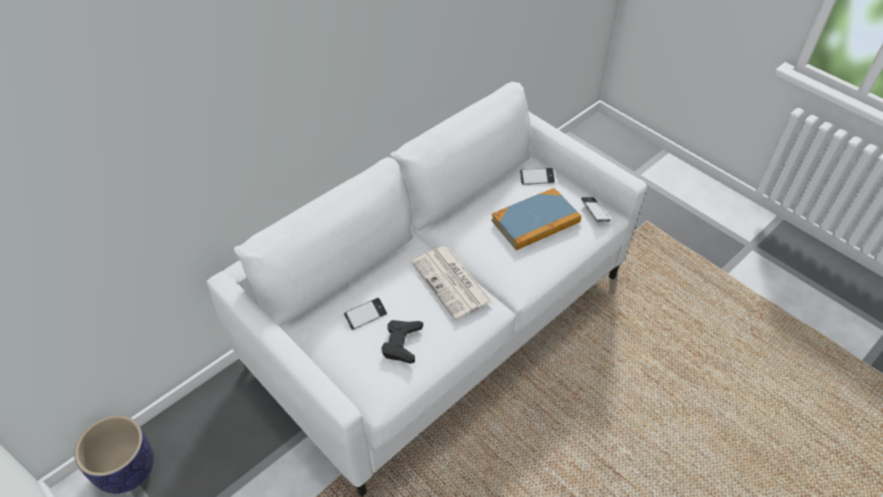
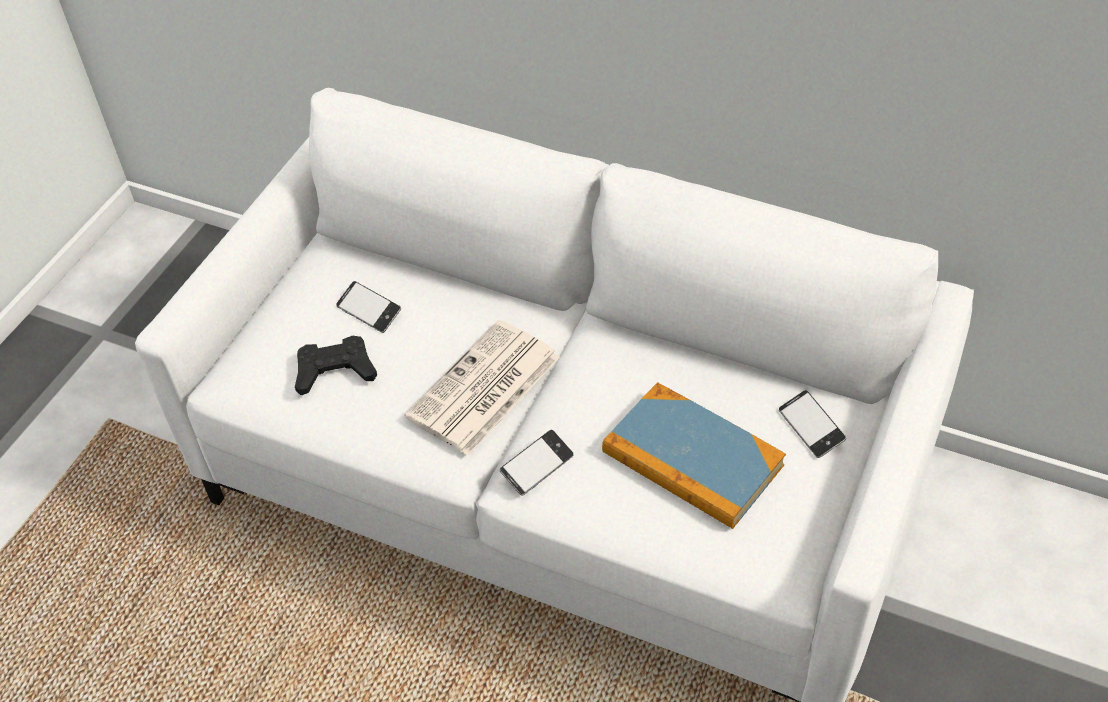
camera: 70 degrees right, 0 degrees up
(127, 470) = (176, 252): planter -> none
(595, 212) = (779, 548): phone -> phone (537, 466)

